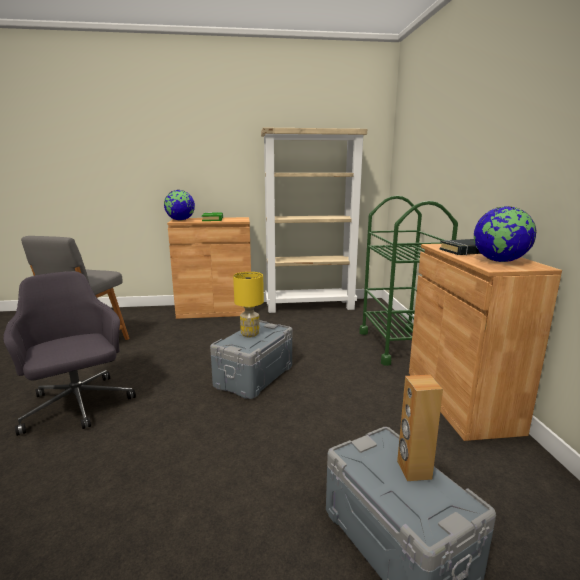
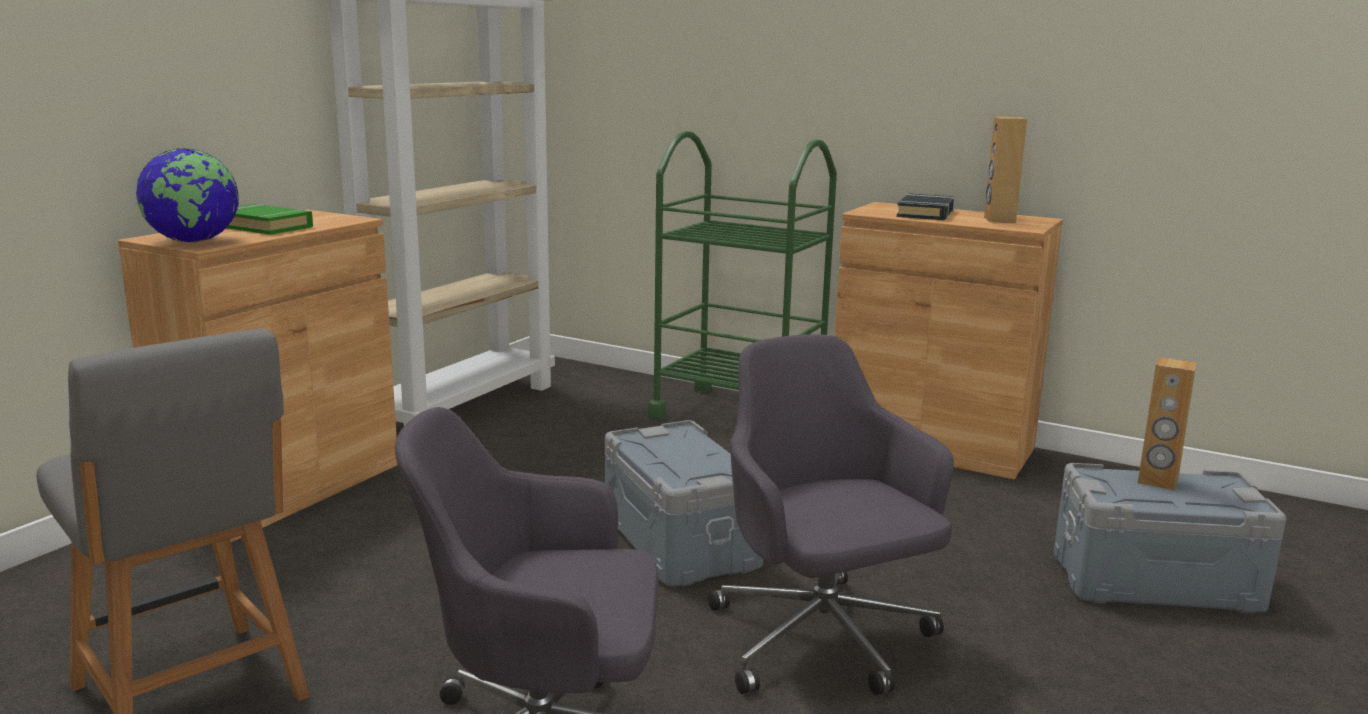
camera: 55 degrees left, 0 degrees up
(200, 435) = (822, 641): none -> grey office chair
(249, 334) = (668, 455): yellow table lamp -> none
(499, 261) = (999, 220): globe -> brown speaker

